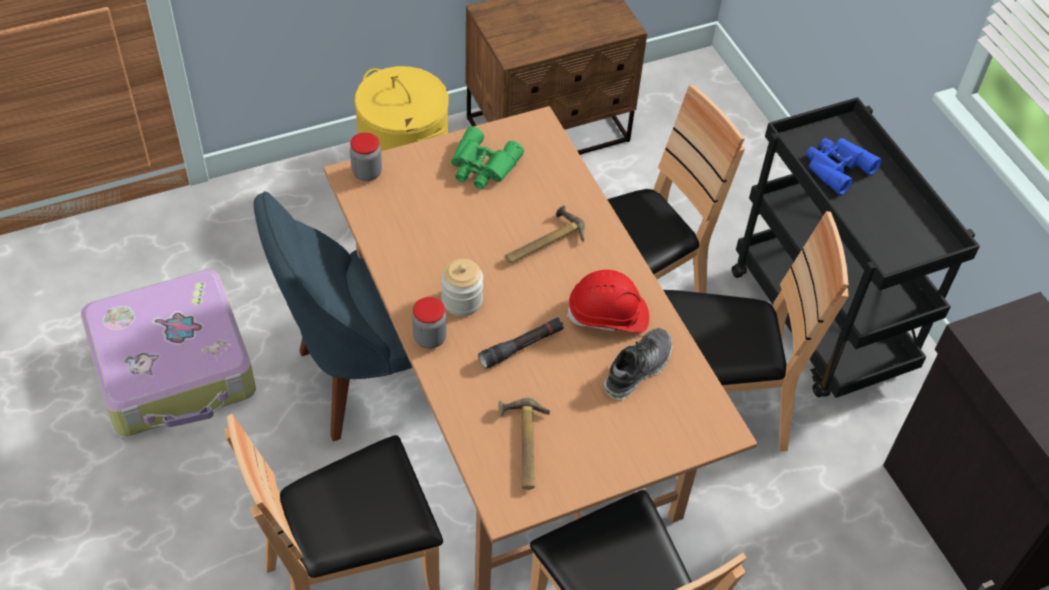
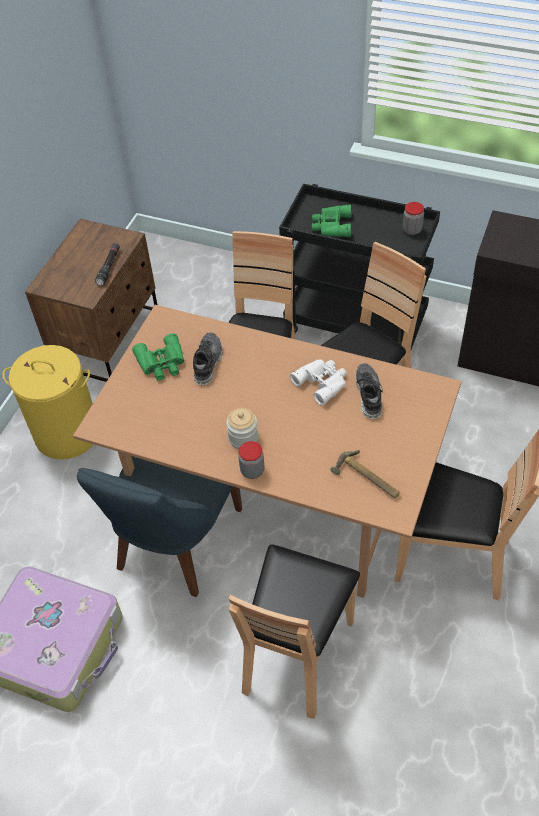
camera: 40 degrees left, 0 degrees up
(367, 173) = (103, 418): jar -> jar (412, 230)
(521, 347) = (302, 433): black flashlight -> black flashlight (109, 267)
(524, 201) = (207, 362): none -> shoe
(542, 241) = (243, 374): hammer -> none
(608, 315) = (322, 382): red hard hat -> white binoculars
(835, 167) = (331, 225): blue binoculars -> green binoculars

